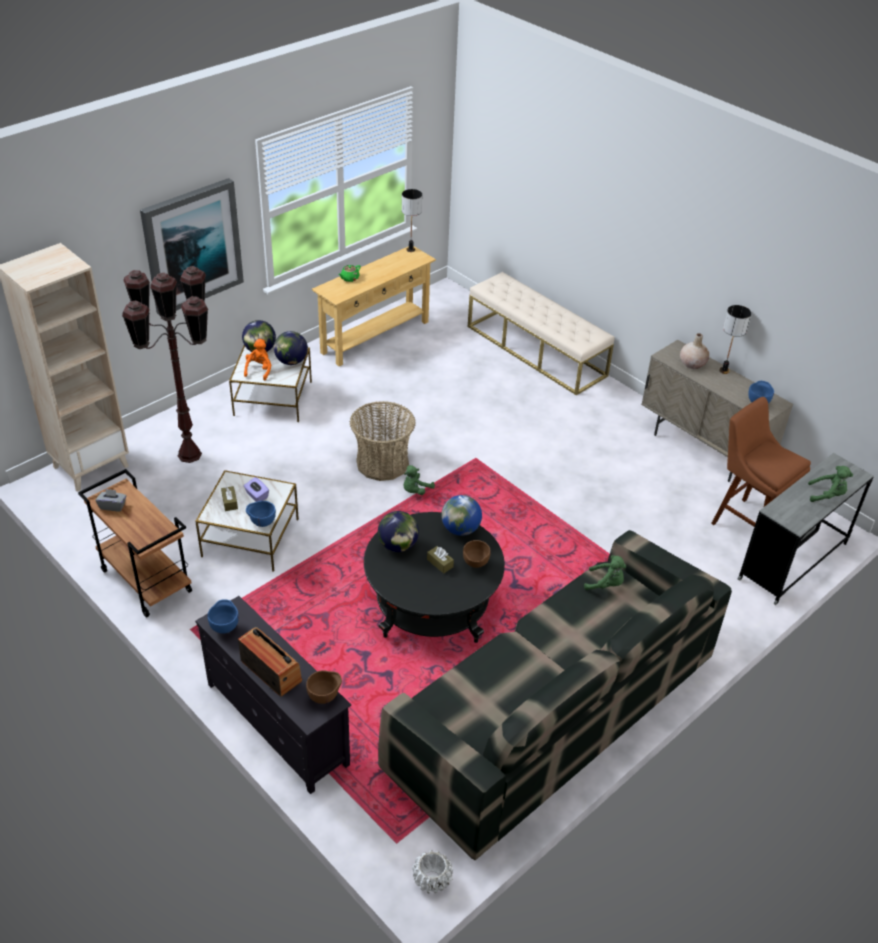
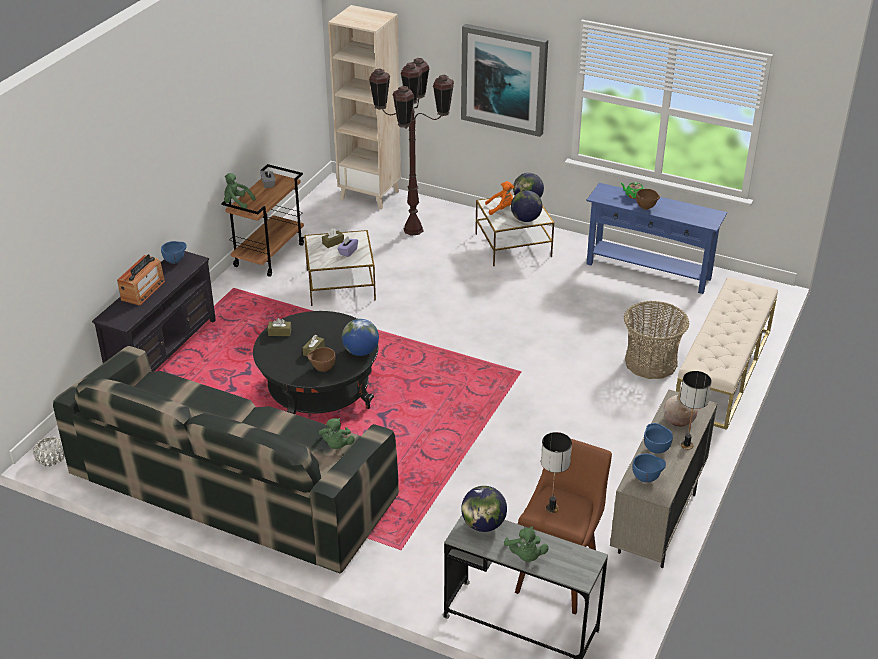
camera: 70 degrees right, 5 degrees down
(261, 523) = (319, 262): blue bowl -> blue bowl (655, 449)
(325, 697) = (128, 319): brown bowl -> brown bowl (646, 208)
(375, 337) = (648, 271): beige console table -> blue console table
(382, 463) = (474, 322): basket -> basket (651, 362)
(392, 581) = (279, 332): none -> brown tissue box
(398, 545) = (322, 325): globe -> globe (483, 524)
(410, 250) = (716, 213): table lamp -> table lamp (551, 508)
(415, 491) = (451, 349): green plush toy -> green plush toy (237, 203)

